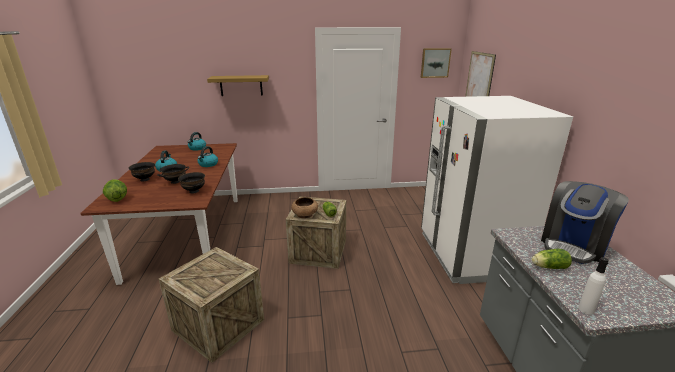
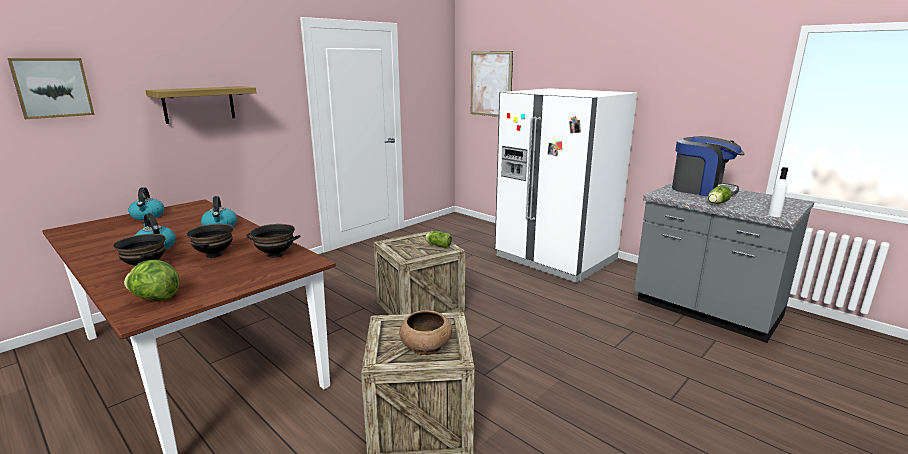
camera: 40 degrees left, 5 degrees down
(305, 215) = (416, 254): brown bowl -> brown bowl (426, 347)
(435, 63) = (432, 66): picture -> picture (52, 87)
(573, 245) = (701, 190): coffee machine -> coffee machine turned 60 degrees counterclockwise

